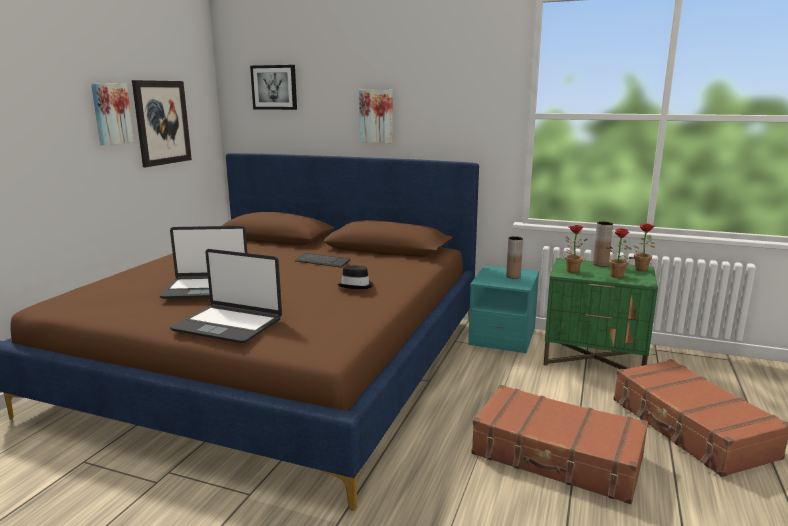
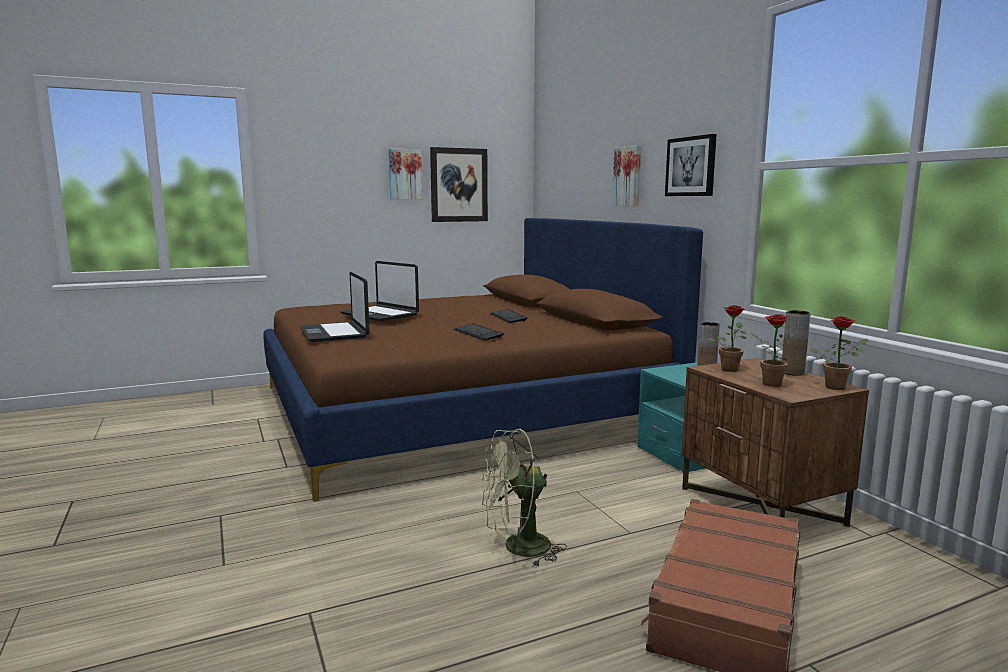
camera: 45 degrees right, 5 degrees down
(274, 87) = (564, 152): picture -> picture (691, 166)
(356, 285) = (478, 333): black hat -> keyboard
(557, 456) = (518, 548): brown suitcase -> green fan
(594, 359) = (762, 507): green nightstand -> brown nightstand

